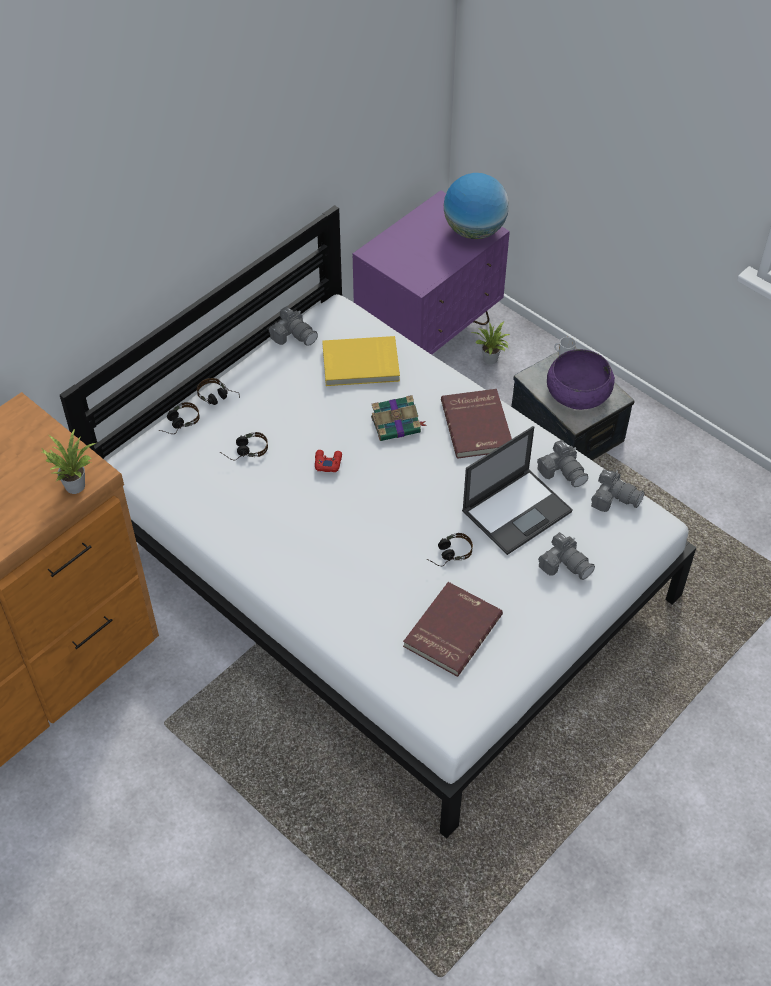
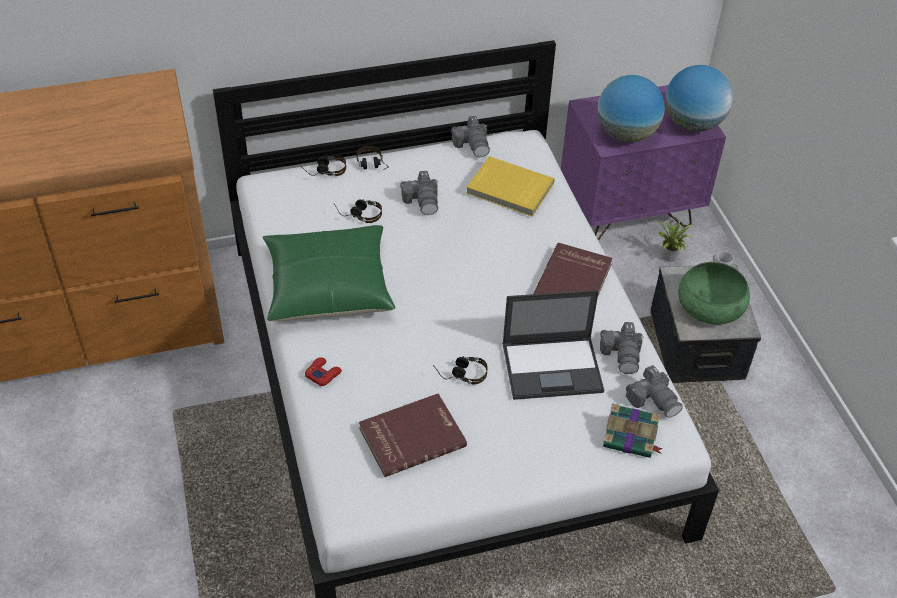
camera: 30 degrees right, 5 degrees down
(74, 484) = (149, 148): potted plant -> none
(273, 533) = (328, 286): none -> green pillow
(327, 462) = (418, 252): red game controller -> red game controller (323, 374)
(397, 424) = (501, 249): book -> book (631, 438)
(426, 266) = (626, 135): none -> globe
(565, 564) = (560, 433): camera -> camera (422, 201)
(578, 392) = (710, 306): purple bowl -> green bowl

